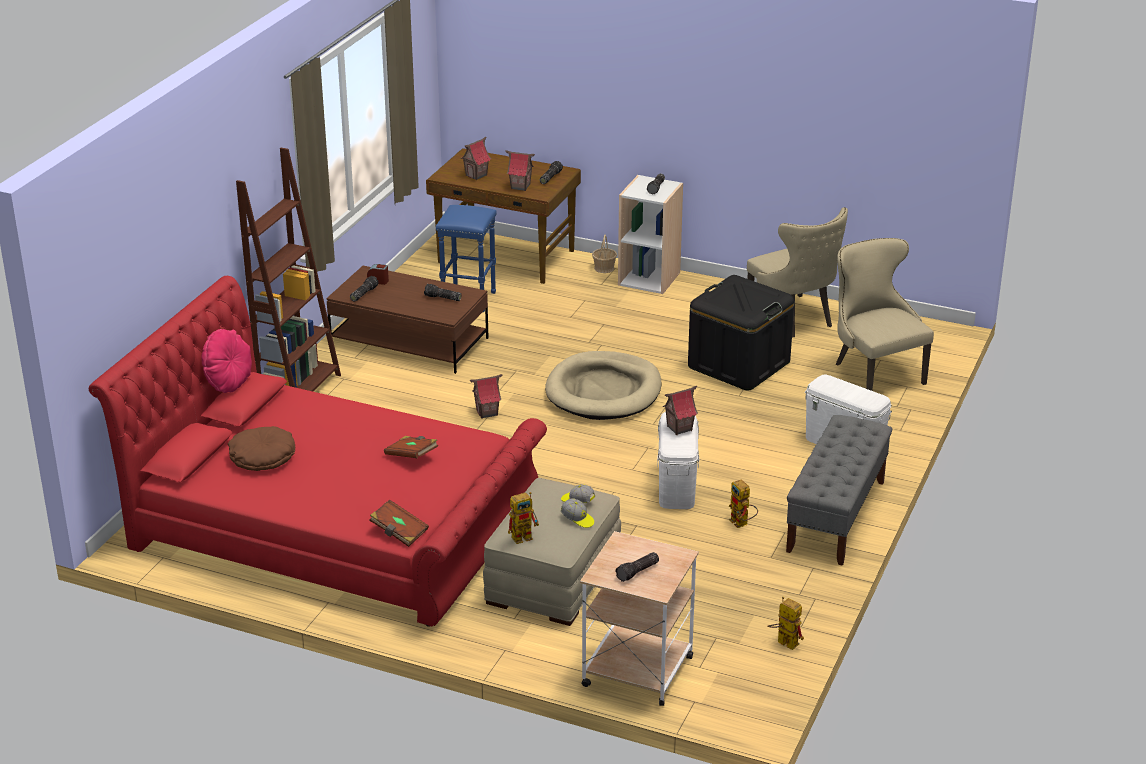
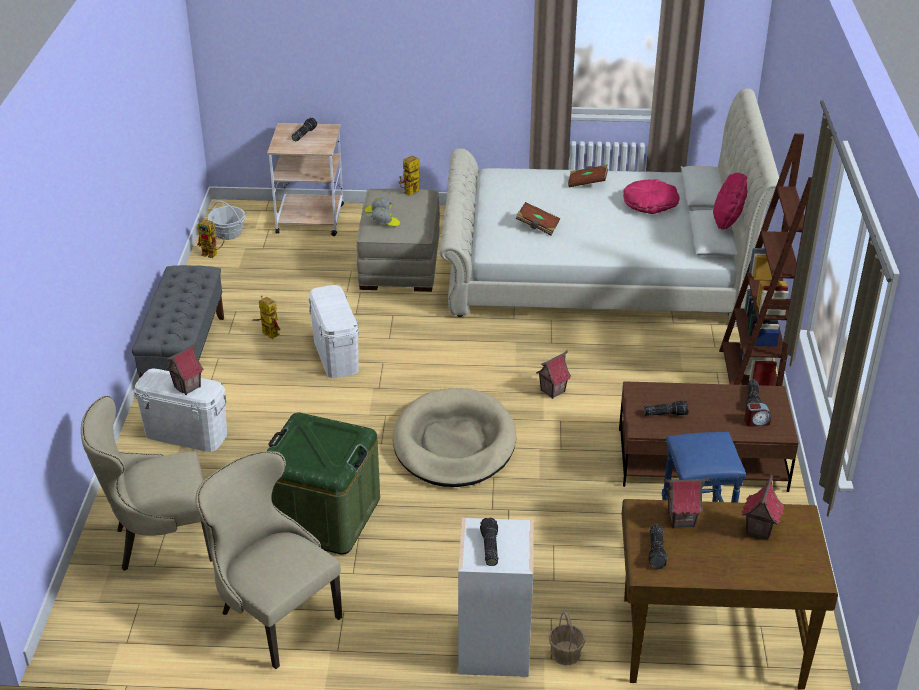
camera: 160 degrees right, 5 degrees up
(262, 458) = (649, 204): brown pillow -> pink pillow
(333, 522) = (596, 267): red bed -> beige bed
(399, 532) = (500, 177): brown book -> brown book (587, 183)
(679, 428) = (333, 310): toy house -> toy house (187, 387)
(739, 365) = (323, 516): black storage box -> green storage box
(756, 672) = (228, 233): none -> basket
(874, 373) = (160, 541): beige chair -> beige chair turned 120 degrees clockwise

